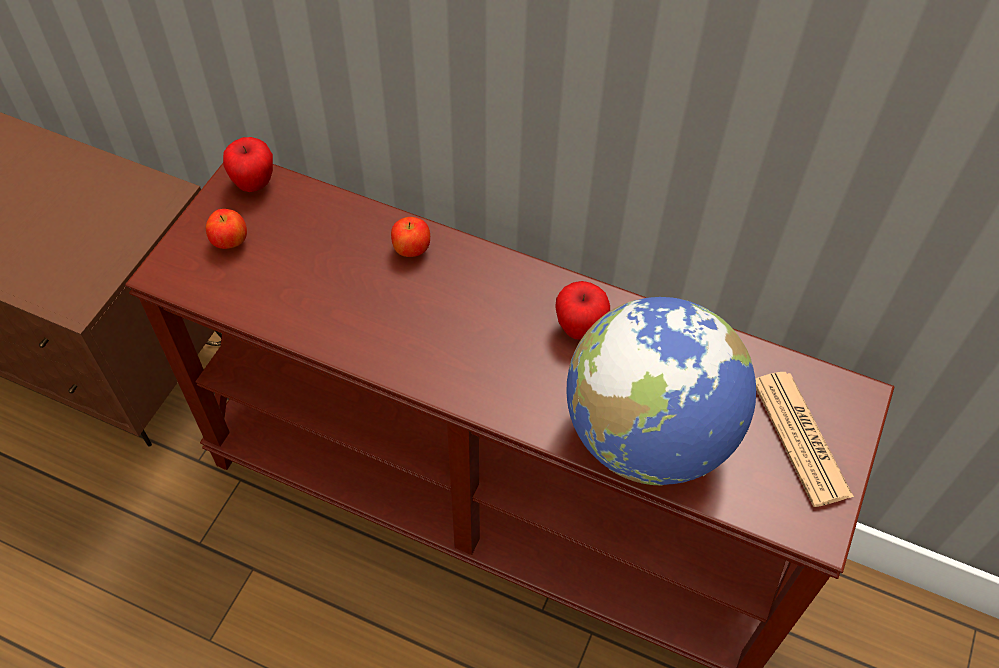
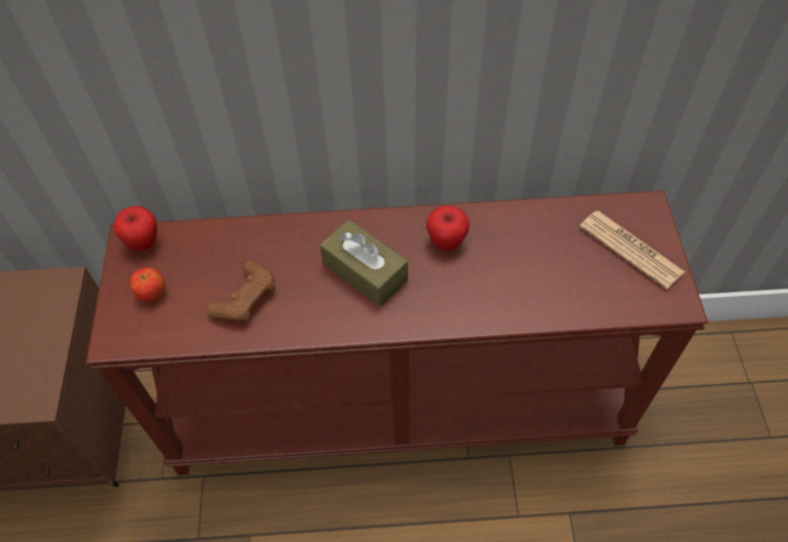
camera: 25 degrees left, 0 degrees up
(320, 292) = (246, 299): none -> brown game controller
(411, 249) = (294, 239): apple -> none
(465, 320) = (365, 272): none -> brown tissue box
(648, 435) = (536, 293): globe -> none

